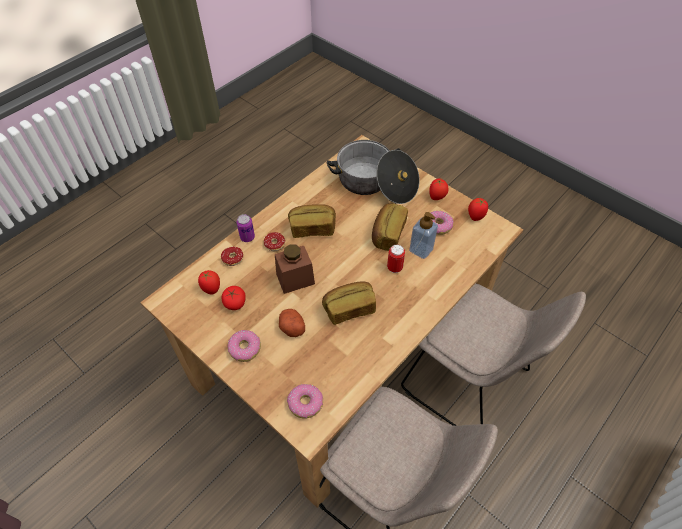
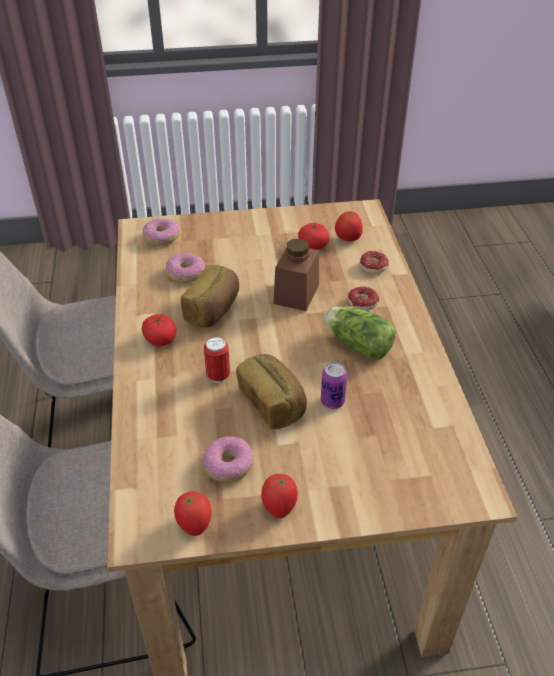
camera: 130 degrees right, 10 degrees down
(244, 348) = (256, 230): donut -> donut (186, 273)
(247, 237) = (395, 289): can -> can (332, 401)
(291, 327) = (242, 264): potato -> none
(312, 228) = (356, 343): bread -> lettuce
(375, 183) = (378, 453): cooking pot -> none
(398, 315) = (160, 339): none -> tomato
(421, 250) = (213, 417): soap dispenser -> none

